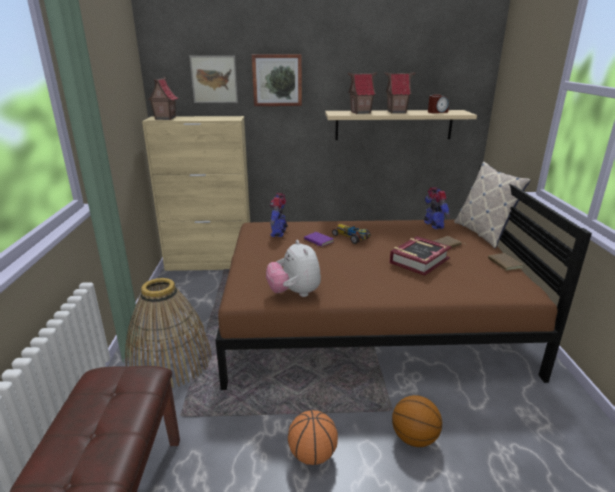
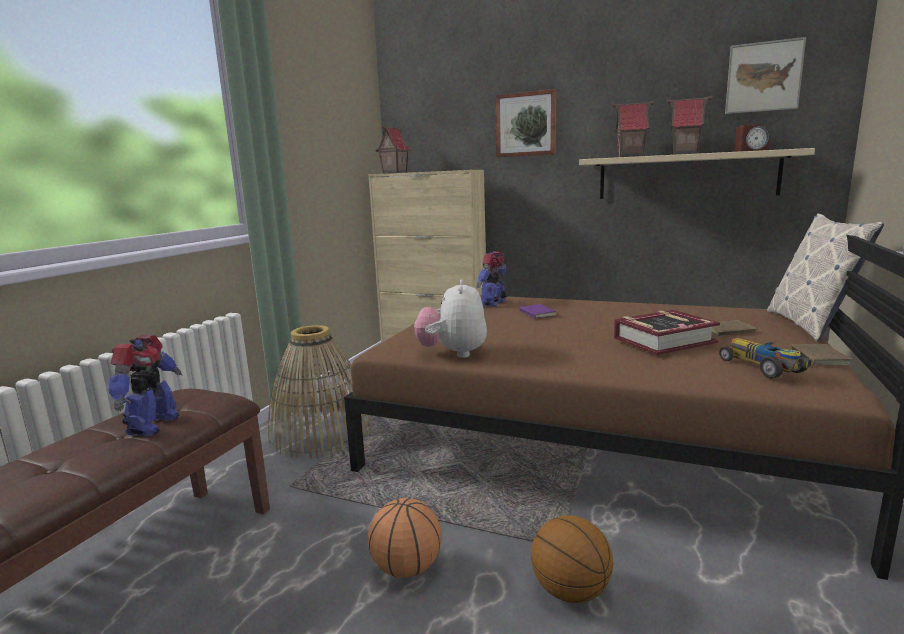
camera: 25 degrees right, 10 degrees down
(214, 79) = (454, 129): picture -> picture (763, 77)
(352, 238) = (585, 314): toy car -> toy car (764, 368)
(433, 225) = (727, 312): toy robot -> toy robot (152, 426)

